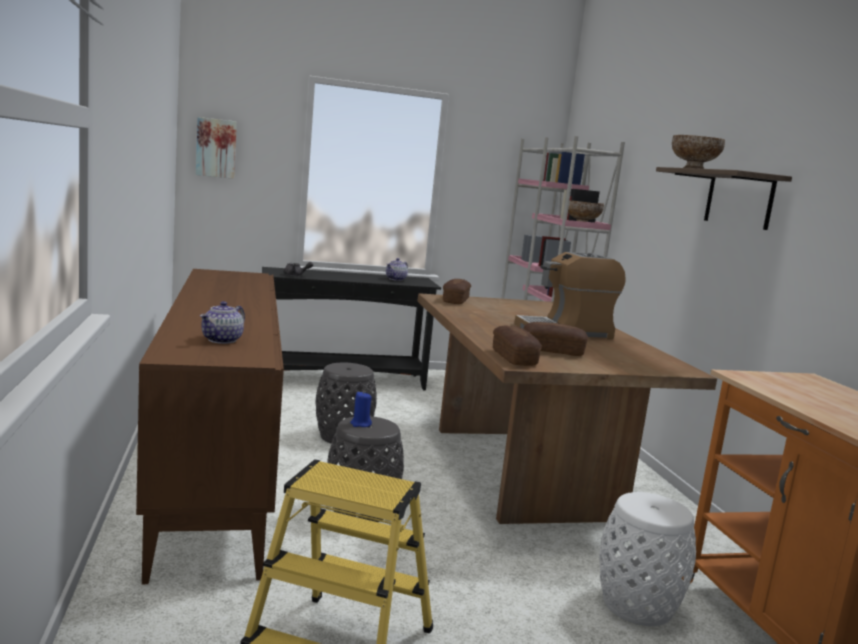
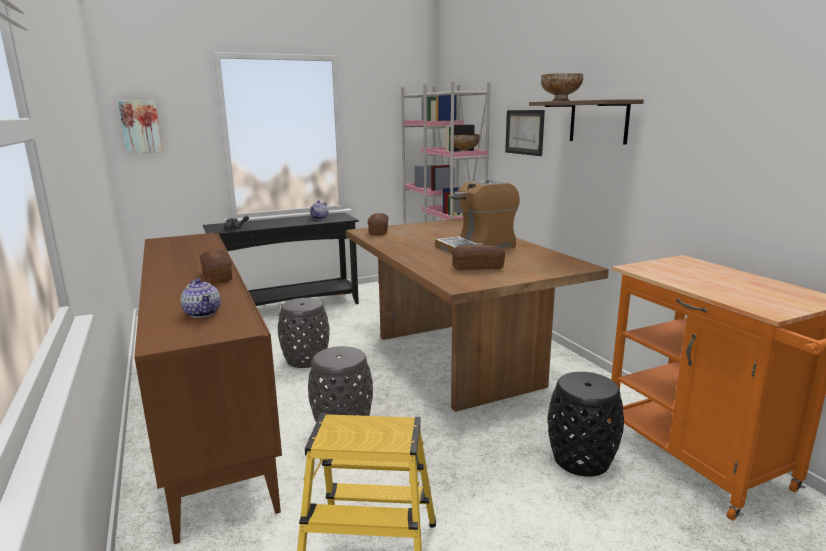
camera: 10 degrees left, 5 degrees up
(222, 340) = (203, 313): teapot -> teapot turned 45 degrees counterclockwise
(360, 424) = (331, 356): blue candle -> none
(514, 358) = (452, 280): bread -> bread (217, 277)
(637, 606) = (581, 460): white stool -> black stool
(655, 206) = (524, 132): none -> picture

